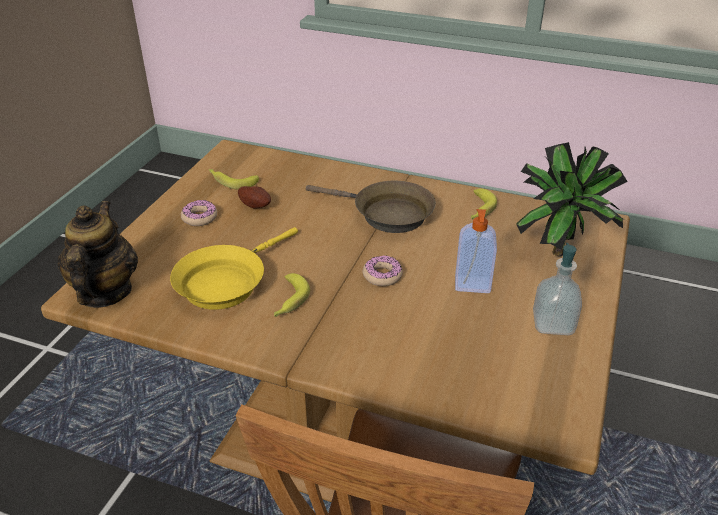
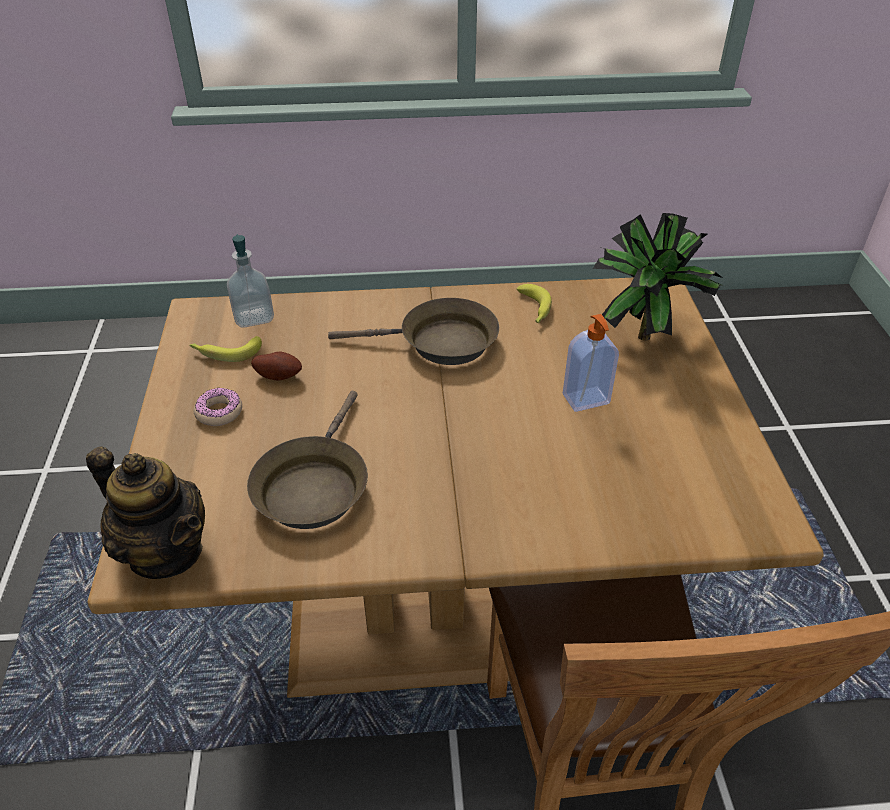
camera: 25 degrees left, 5 degrees up
(105, 292) = (166, 552): teapot -> teapot turned 150 degrees clockwise
(226, 282) = (313, 486): yellow frying pan -> brown frying pan
(288, 301) = (404, 485): banana -> none
(382, 275) = (486, 419): donut -> none
(553, 324) = (691, 417): soap dispenser -> soap dispenser (253, 317)

